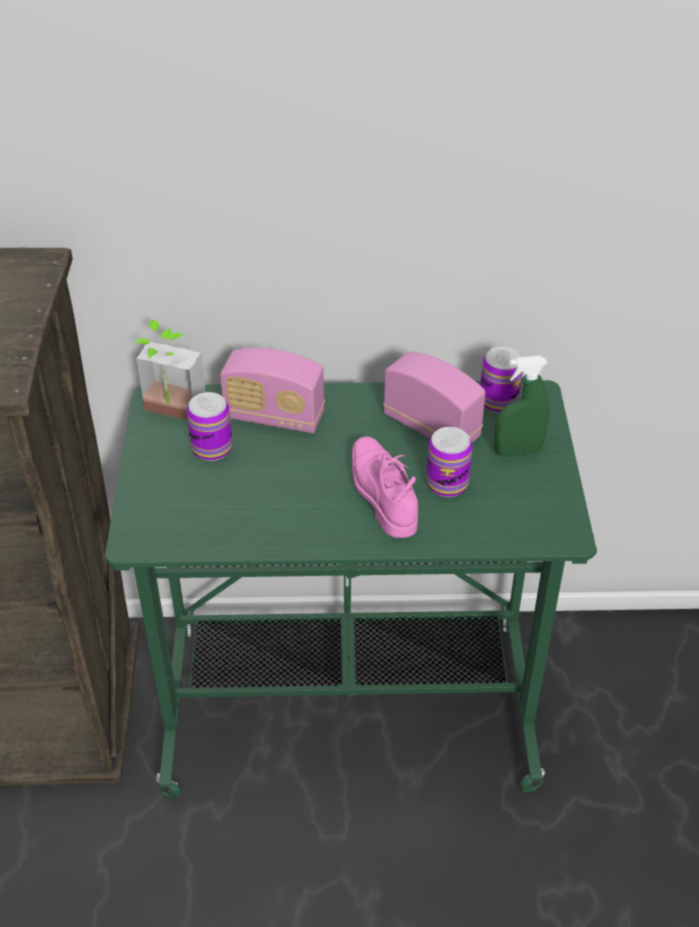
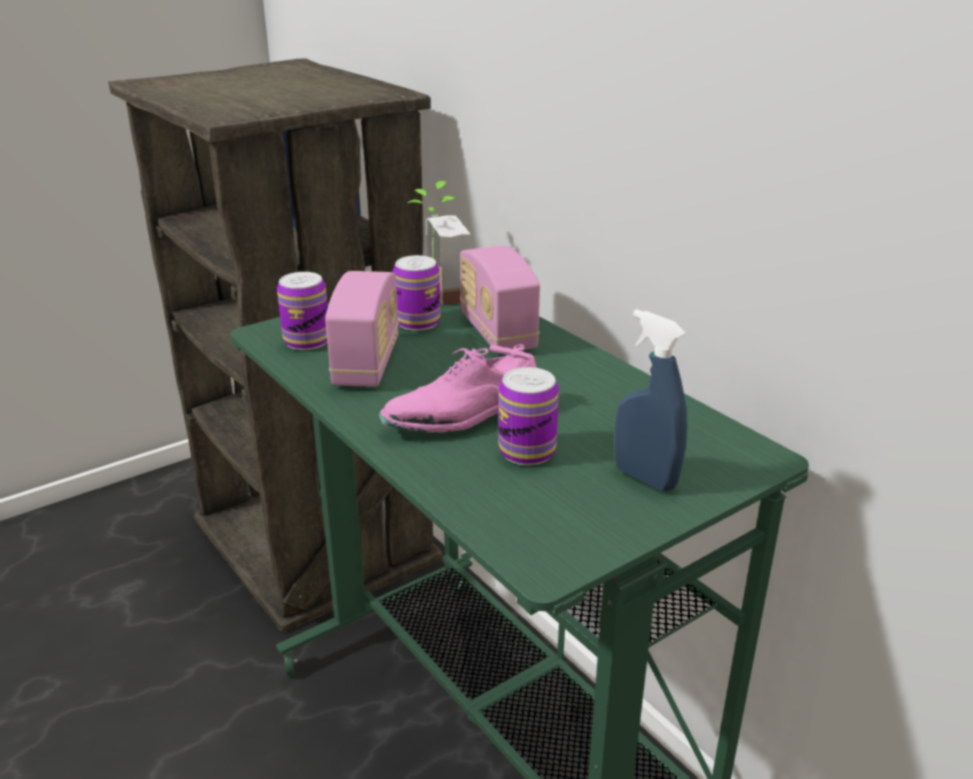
camera: 55 degrees right, 15 degrees down
(382, 494) = (461, 420): pink shoe -> pink shoe turned 150 degrees counterclockwise
(432, 427) = (603, 412): radio -> radio (367, 363)
(498, 401) = (709, 436): can -> can (307, 341)
(517, 451) = (645, 478): green spray bottle -> blue spray bottle

